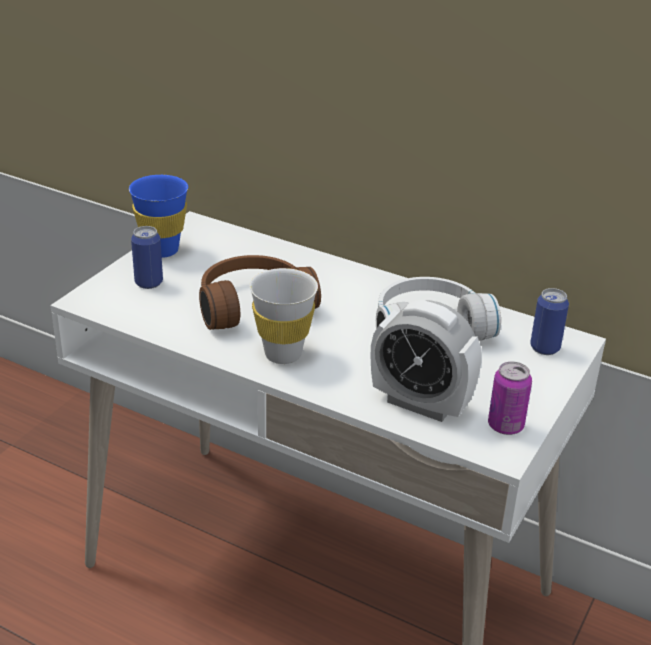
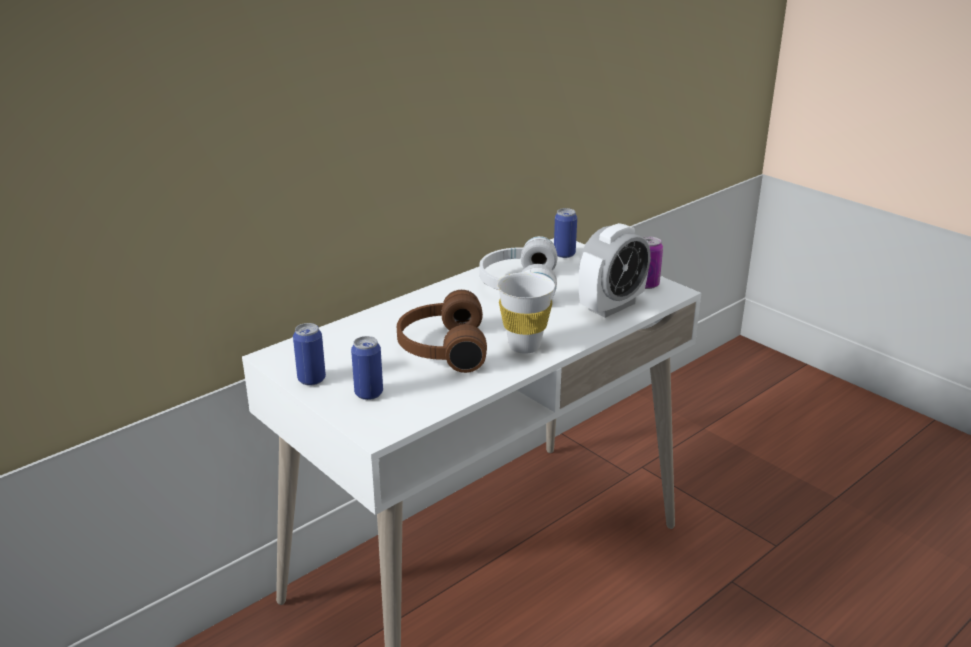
camera: 70 degrees left, 5 degrees down
(162, 250) = (311, 379): blue cup -> can

